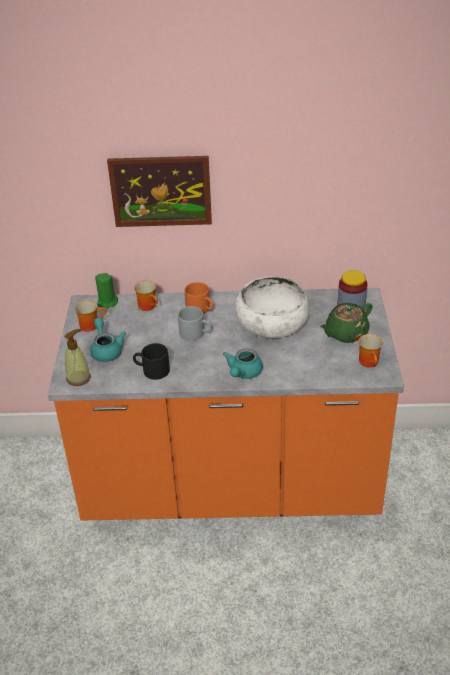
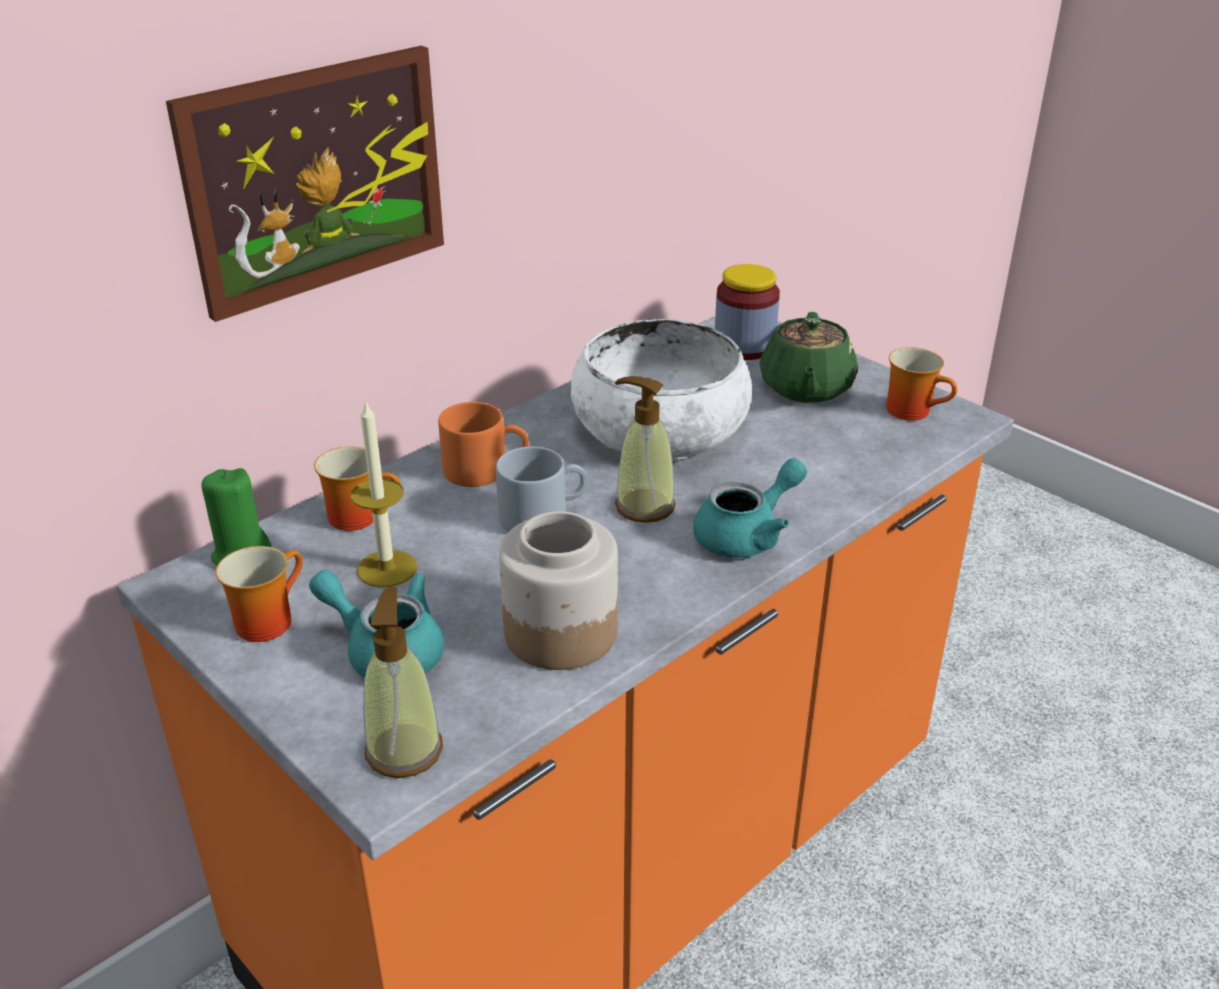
camera: 45 degrees left, 5 degrees down
(135, 327) = (387, 568): none -> candle
(151, 370) = (559, 632): black mug -> jar
(228, 347) = (644, 506): none -> soap dispenser
(243, 373) = (747, 535): turquoise teapot -> turquoise teapot turned 105 degrees counterclockwise

